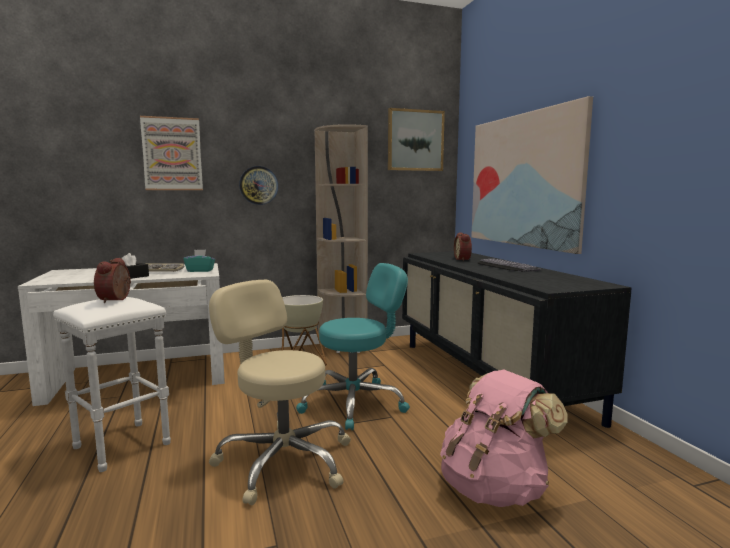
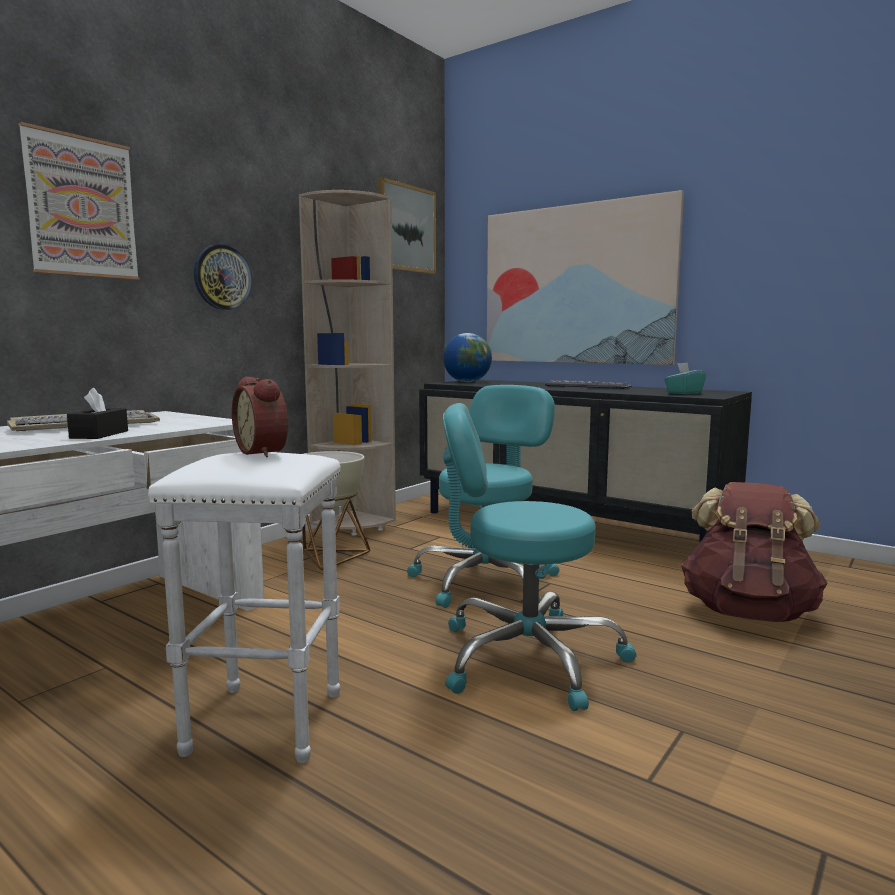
camera: 35 degrees left, 0 degrees up
(200, 270) = (189, 419): turquoise tissue box -> turquoise tissue box (684, 393)
(280, 459) = (519, 658): beige office chair -> turquoise office chair
(442, 254) = (467, 382): none -> globe
(463, 259) = (516, 384): alarm clock -> none
(494, 488) = (748, 612): pink backpack -> brown backpack

